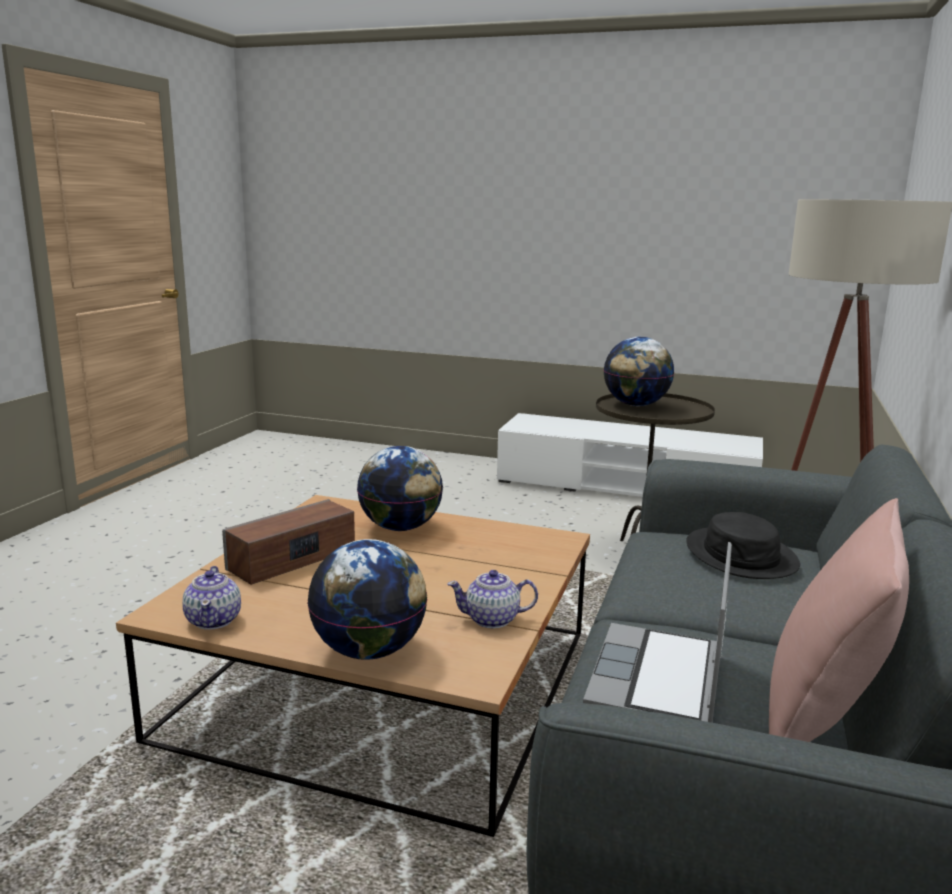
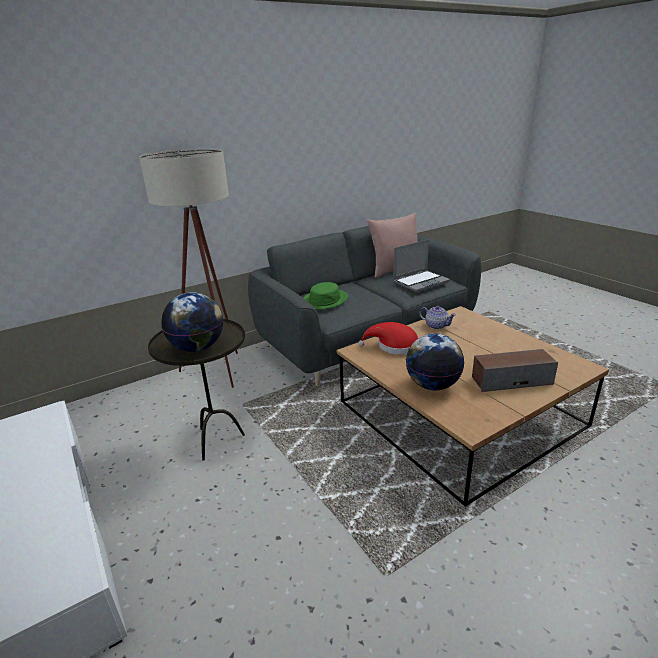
camera: 140 degrees left, 10 degrees up
(214, 620) = (558, 356): teapot -> none
(369, 651) = (493, 328): globe -> none
(516, 560) = (394, 346): none -> red hat
(741, 555) = (324, 300): black hat -> green hat

